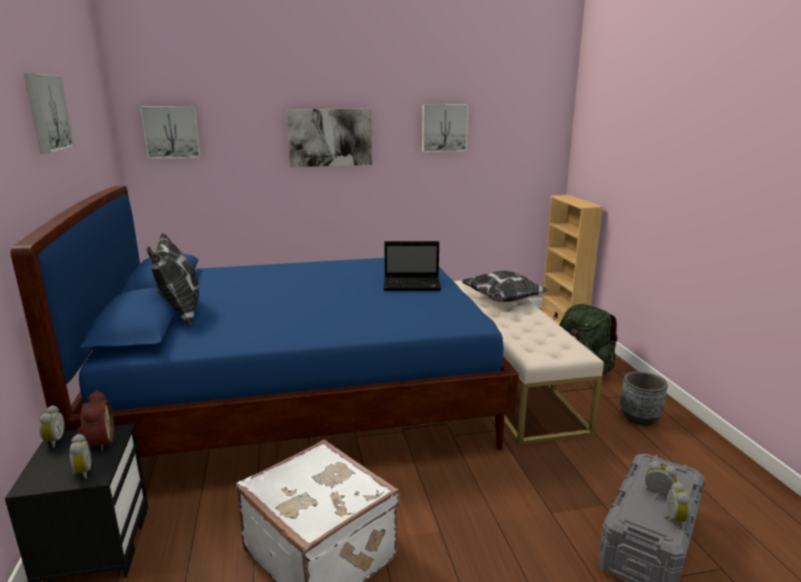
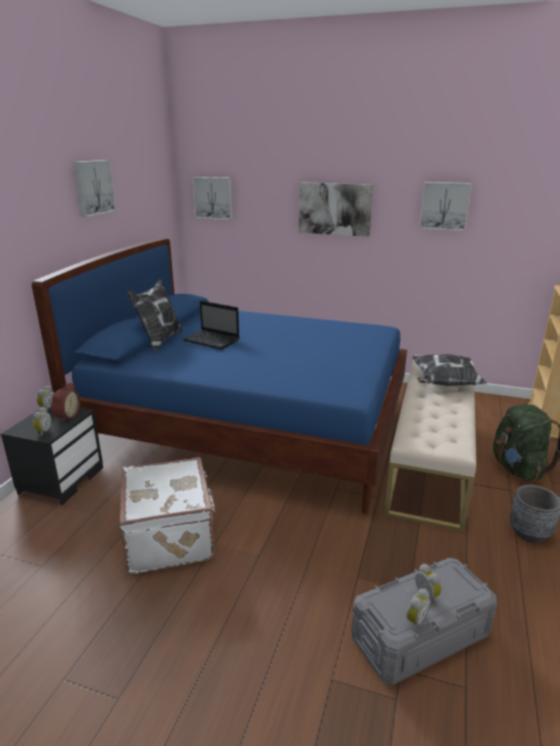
camera: 30 degrees right, 5 degrees up
(413, 285) = (345, 352): laptop -> laptop (212, 340)

